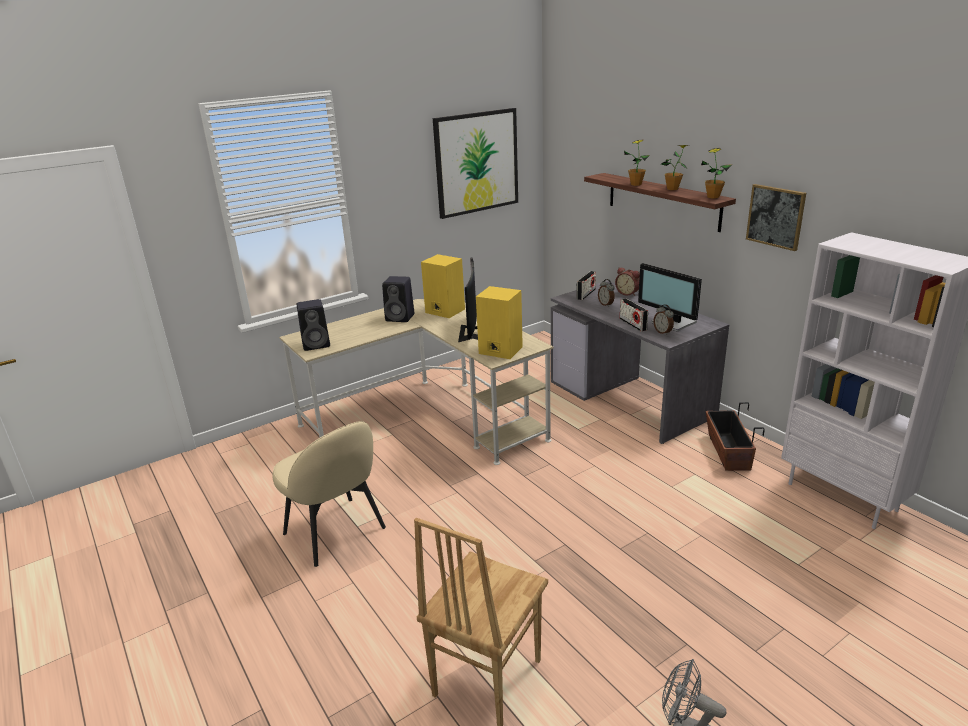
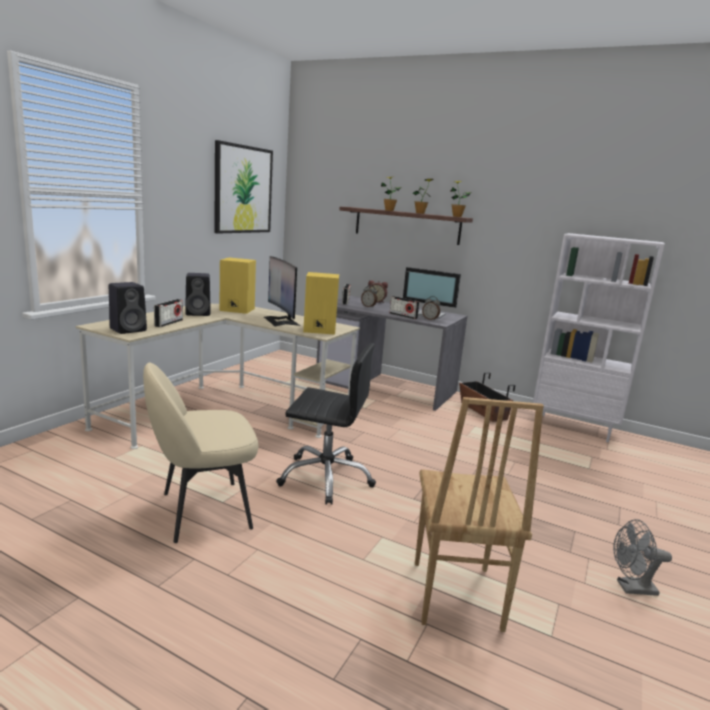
camera: 30 degrees left, 10 degrees down
(336, 532) = (203, 510): beige chair -> beige chair turned 135 degrees clockwise
(359, 334) = (169, 323): none -> radio
(466, 517) = (326, 477): none -> black office chair
(775, 216) = (506, 229): picture -> none

